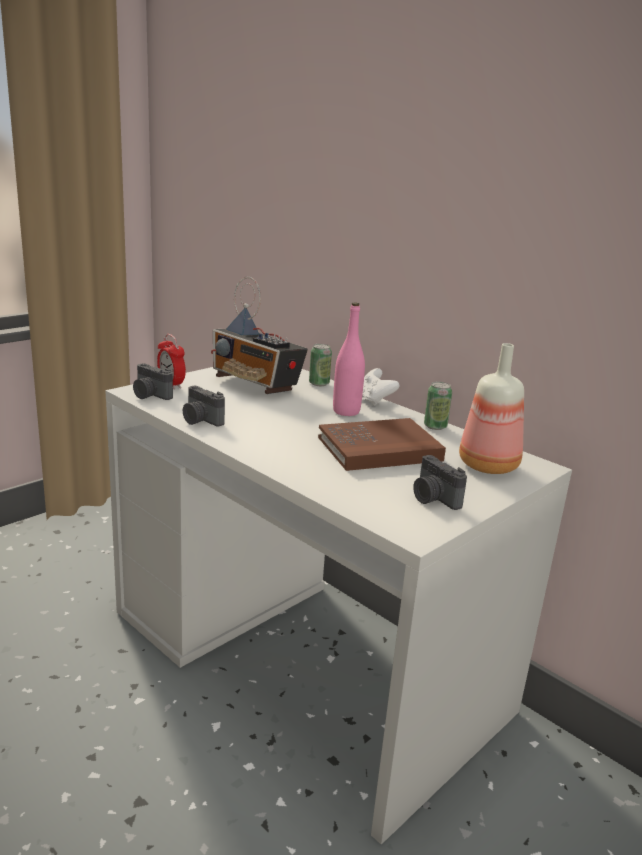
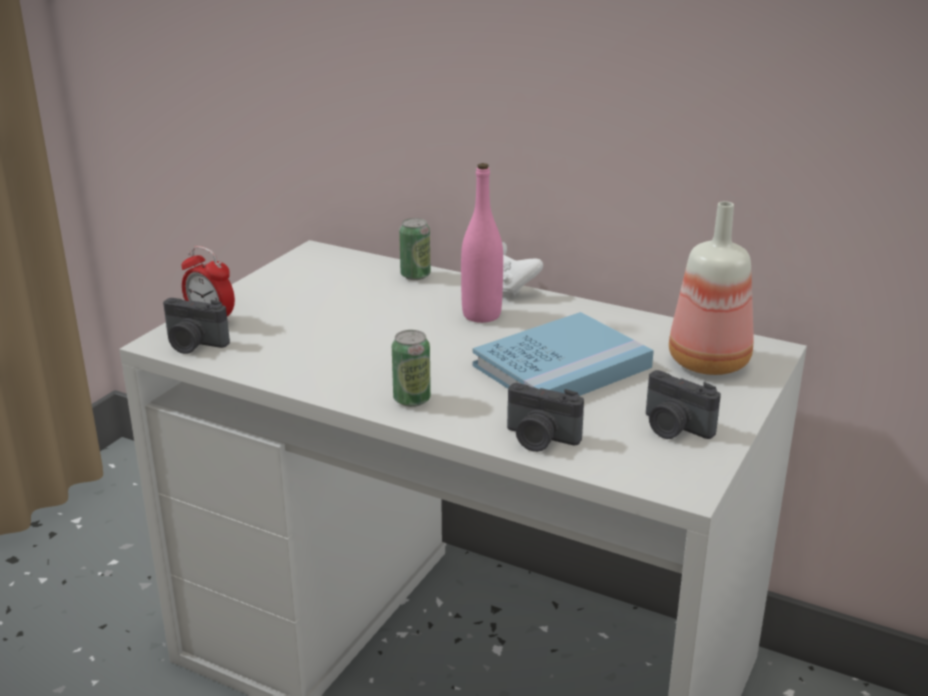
camera: 15 degrees left, 5 degrees up
(200, 420) = (296, 372): camera -> camera (540, 439)
(256, 384) = (331, 294): radio -> none
(379, 449) = (562, 366): brown book -> blue book
(435, 426) = (608, 315): can -> can (412, 399)

